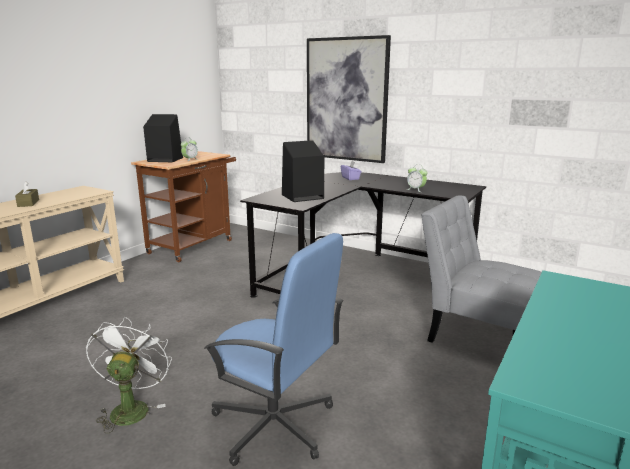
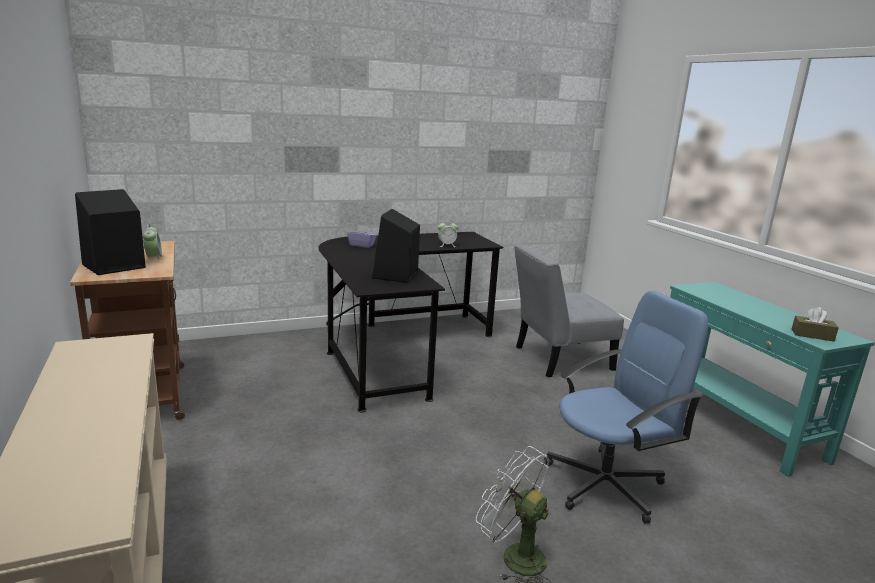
camera: 55 degrees left, 0 degrees up
(28, 203) = (91, 395): brown tissue box -> brown tissue box (812, 335)
(346, 100) = (320, 153): picture -> none

